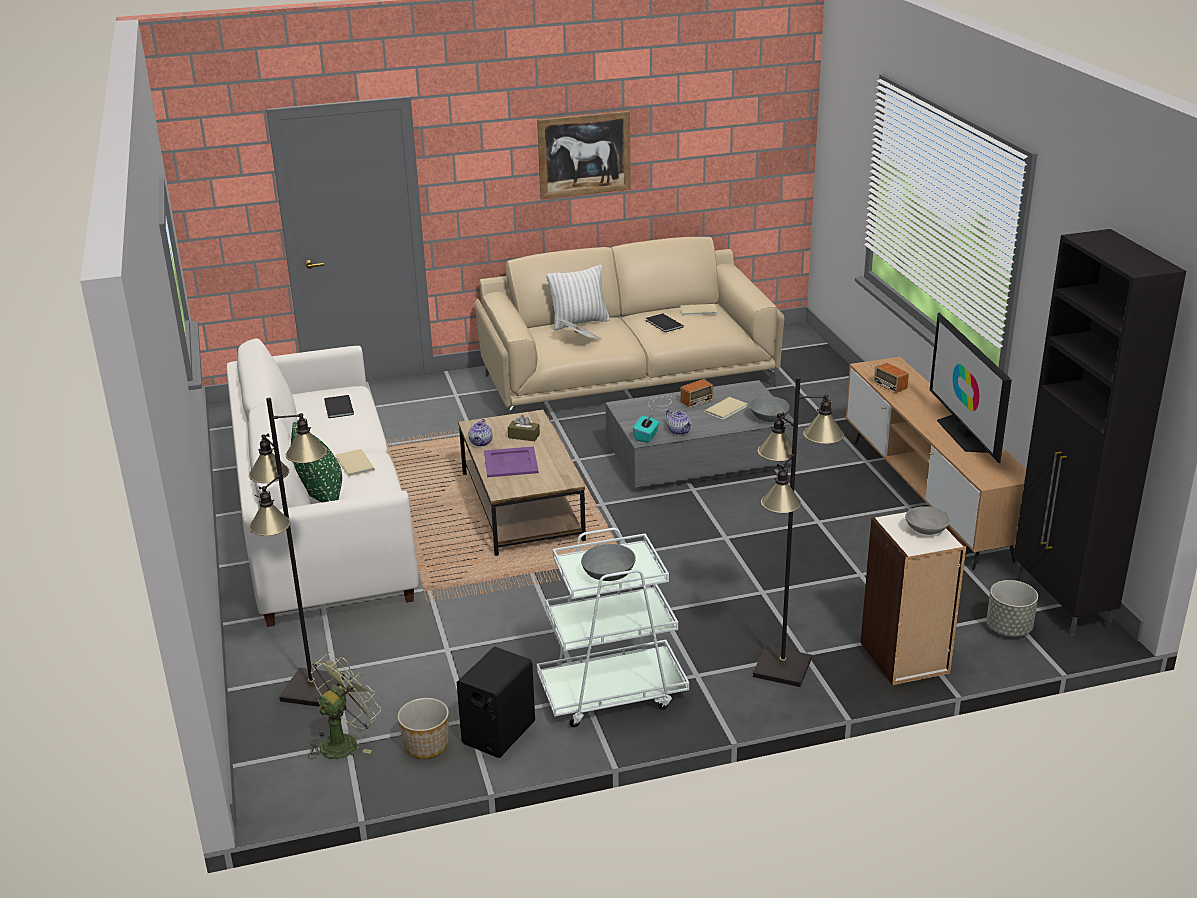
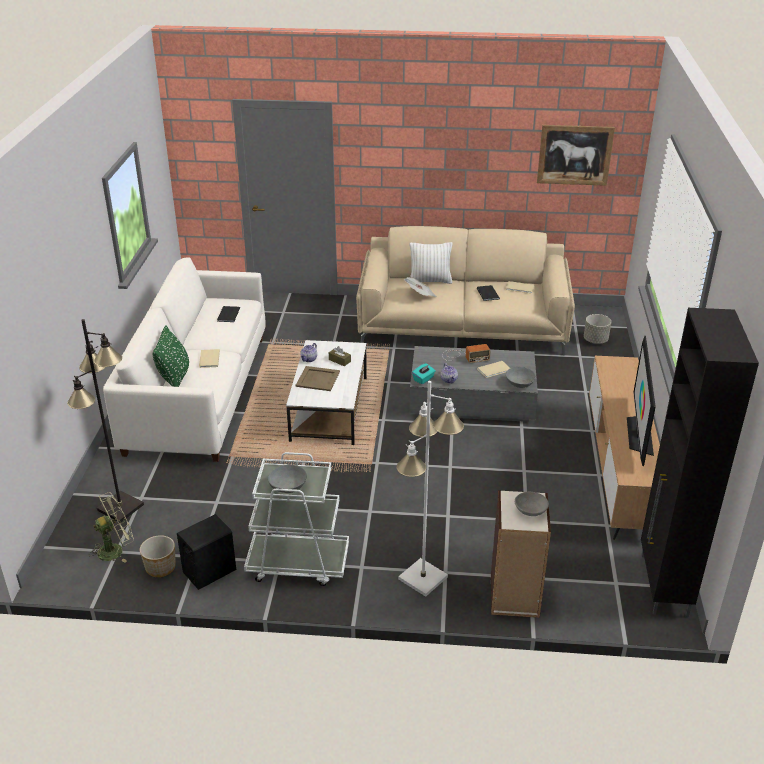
camera: 20 degrees right, 5 degrees up
(511, 463) = (318, 379): purple tray -> beige tray
(520, 505) = (329, 408): brown coffee table -> white coffee table
(584, 154) = (457, 159): picture -> picture (574, 155)
(783, 668) = (423, 578): black floor lamp -> white floor lamp
(886, 377) = (614, 373): radio -> none
(1009, 628) = (608, 594): grey planter -> grey planter (595, 340)

